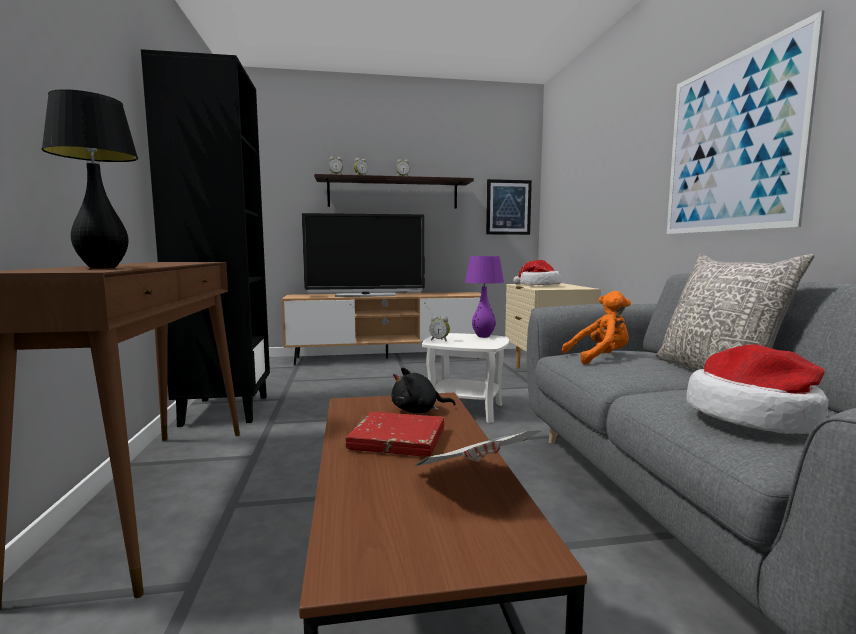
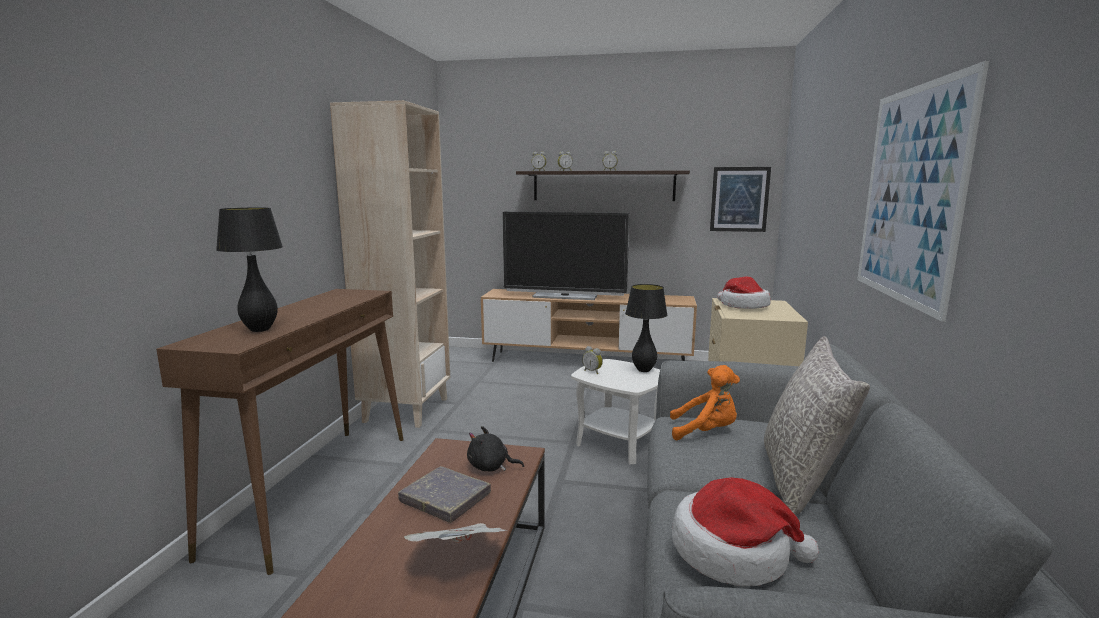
camera: 20 degrees right, 5 degrees up
(225, 410) = (406, 409): black bookcase -> beige bookcase
(398, 440) = (445, 498): red book -> grey book
(483, 336) = (643, 370): purple table lamp -> black table lamp

